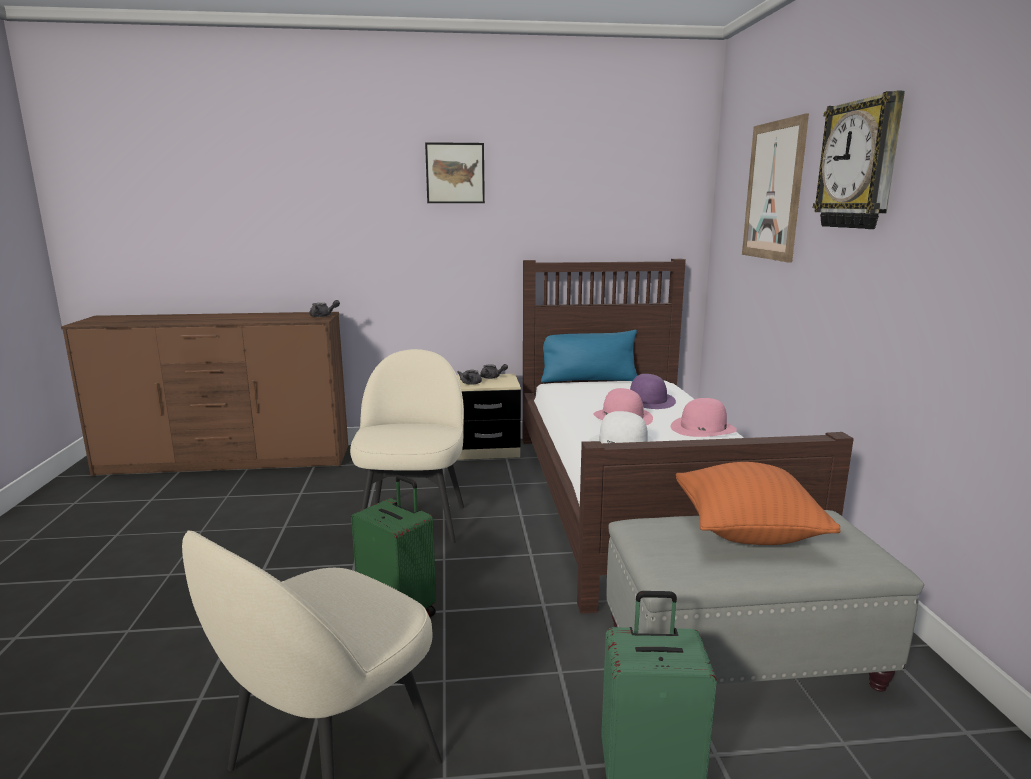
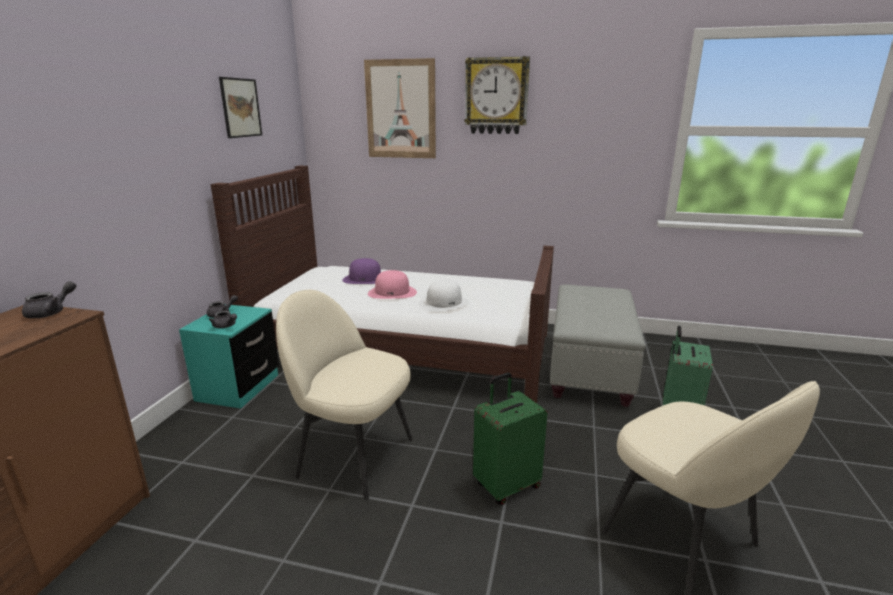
camera: 70 degrees left, 5 degrees up
(455, 173) = (130, 86): picture -> picture (240, 108)
(487, 450) = (238, 388): beige nightstand -> turquoise nightstand
(588, 380) = (282, 285): blue pillow -> none
(703, 428) = (436, 278): pink hat -> none
(747, 532) = (585, 305): orange pillow -> none

